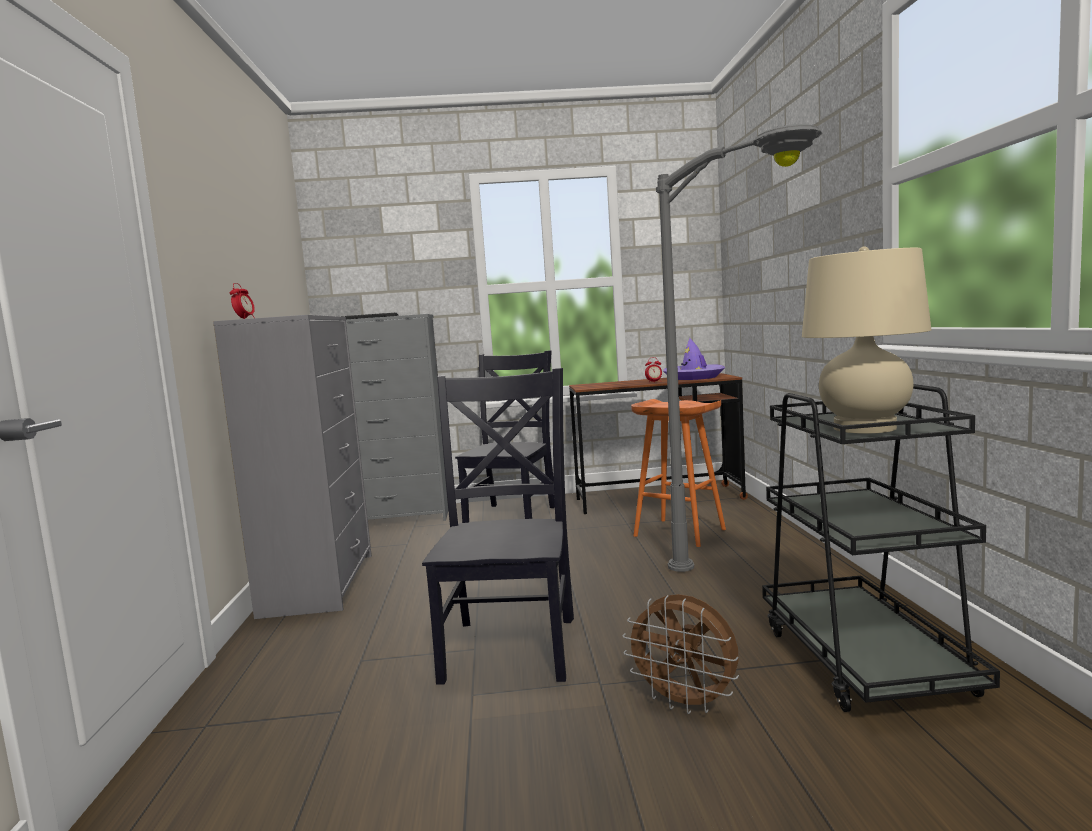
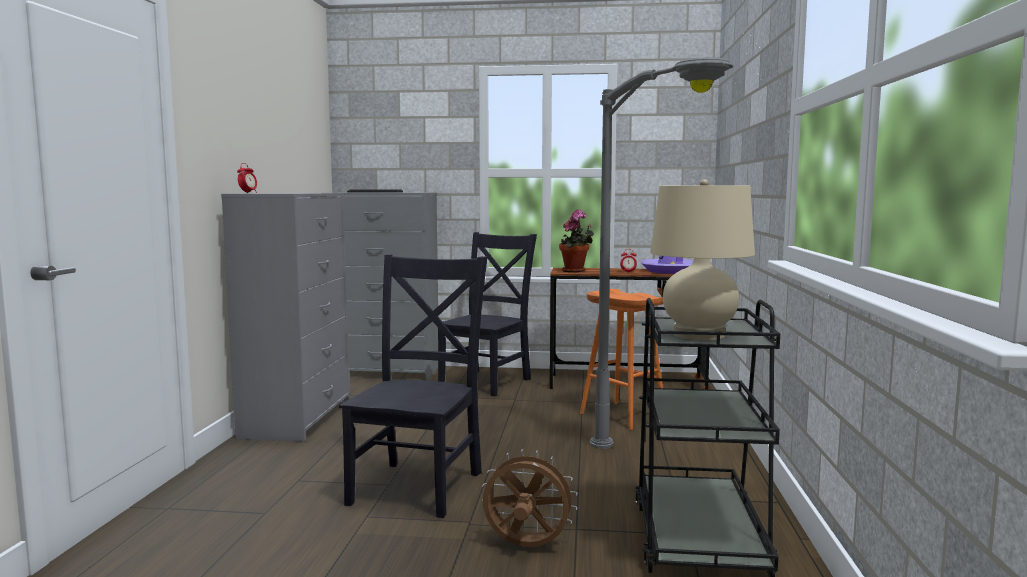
camera: 10 degrees right, 0 degrees up
(599, 386) = (575, 271): none -> potted plant
(686, 703) = (526, 547): brown fan -> brown fan turned 150 degrees clockwise

